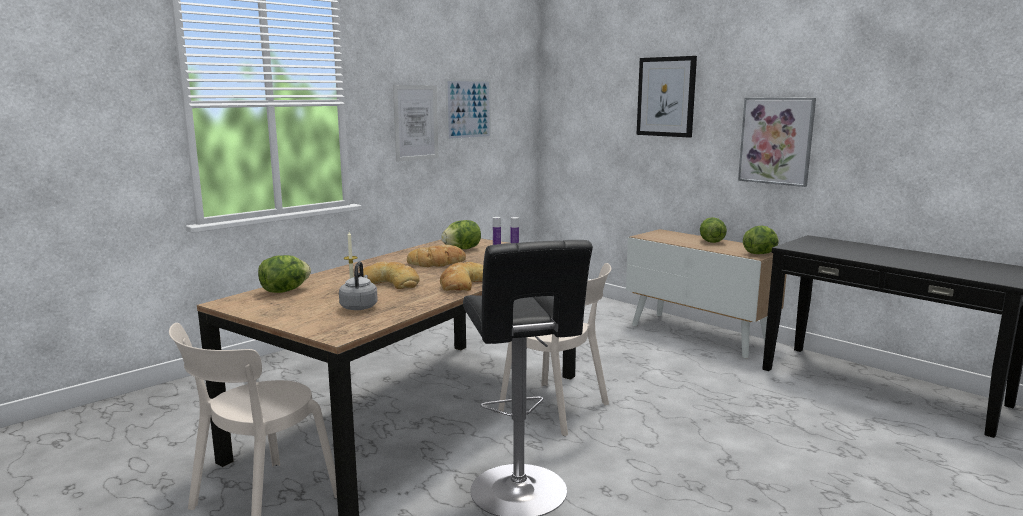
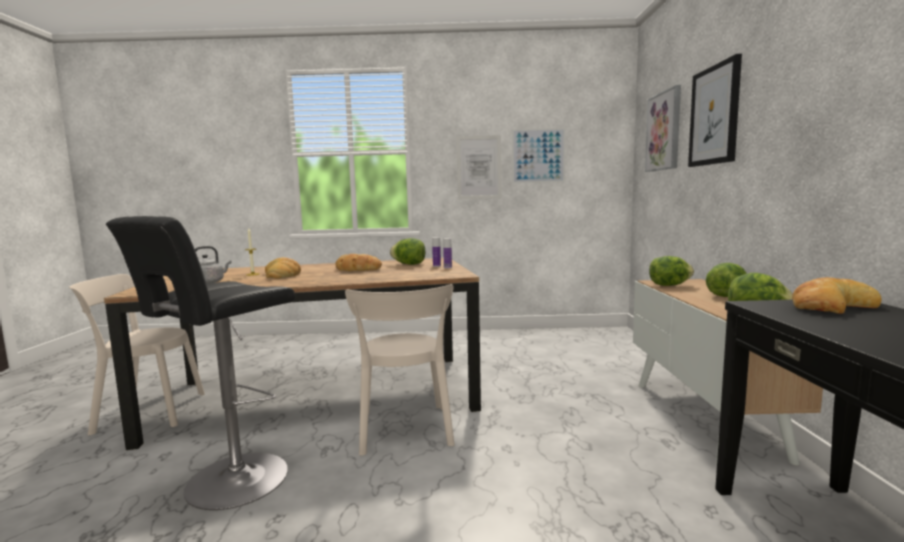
camera: 45 degrees right, 5 degrees down
(285, 291) = (228, 270): lettuce -> lettuce (669, 285)
(462, 284) = (308, 281): bread -> bread (829, 306)
(776, 141) = (823, 147): picture -> picture (664, 131)

